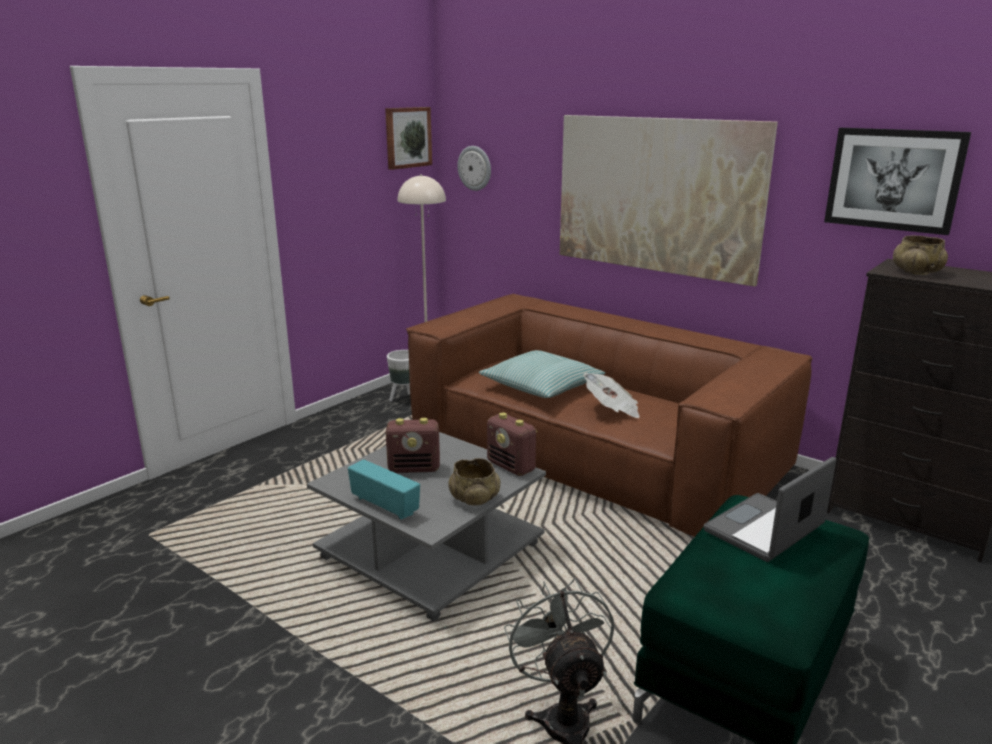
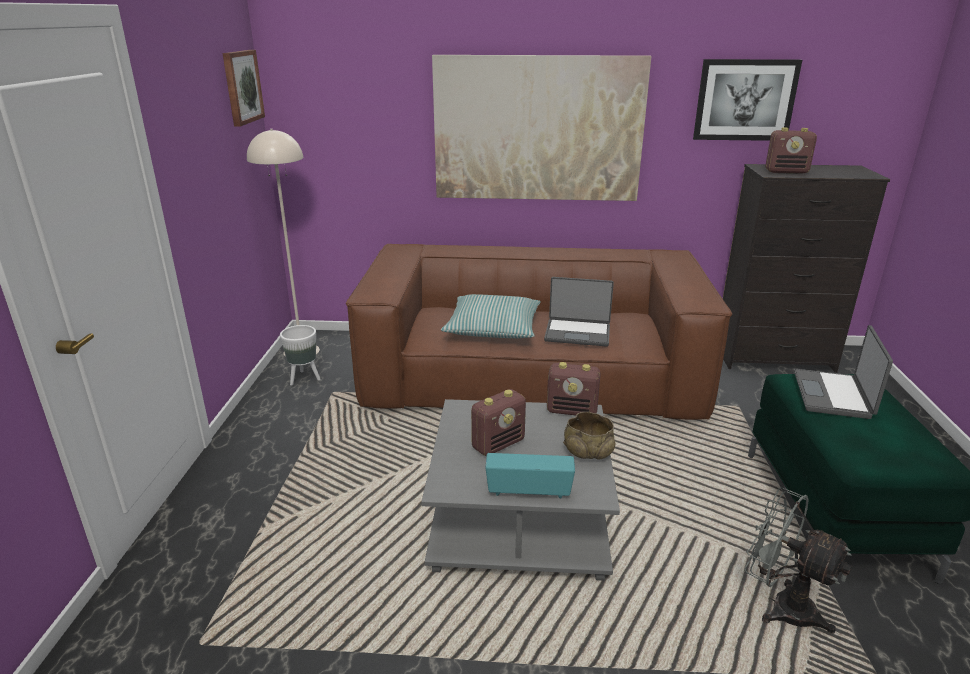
camera: 35 degrees left, 5 degrees up
(475, 168) = (318, 116): wall clock -> none
(612, 410) = (577, 333): newspaper -> laptop
(917, 272) = (786, 172): beige bowl -> radio

